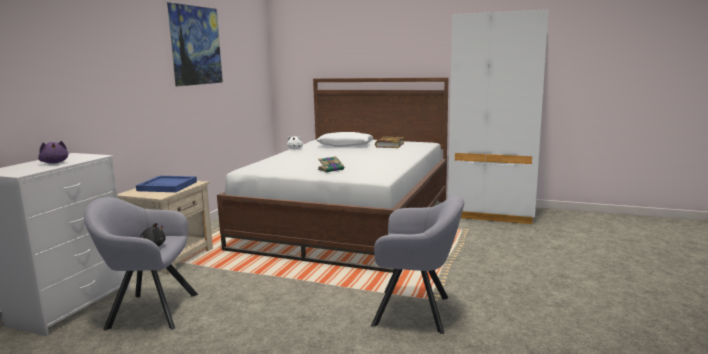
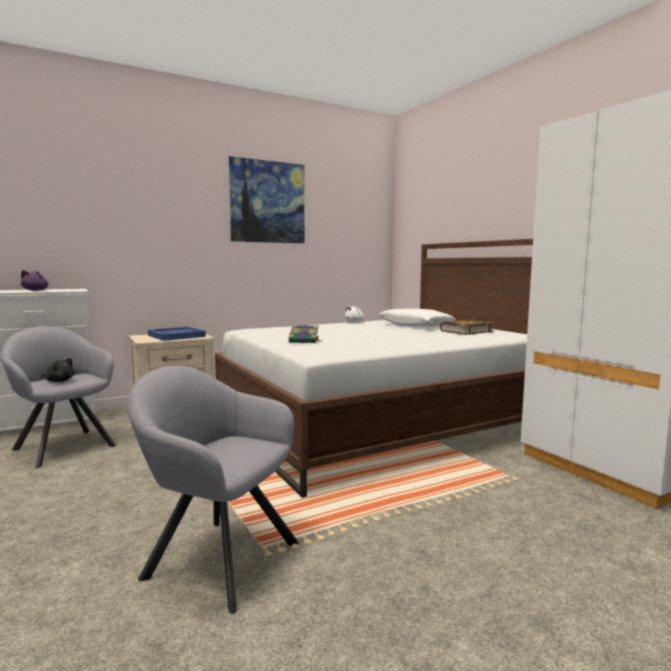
camera: 40 degrees right, 5 degrees down
(417, 311) = (216, 557): grey armchair -> grey armchair turned 150 degrees clockwise

